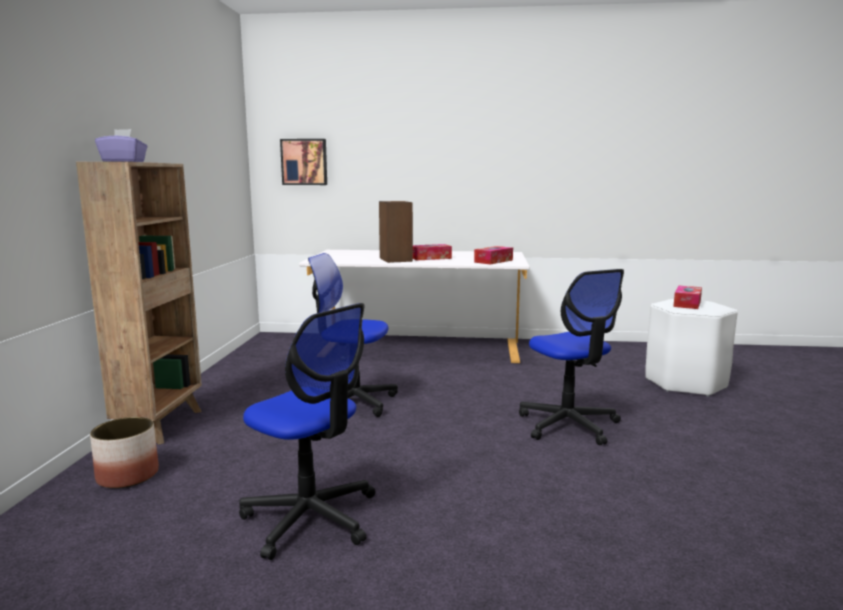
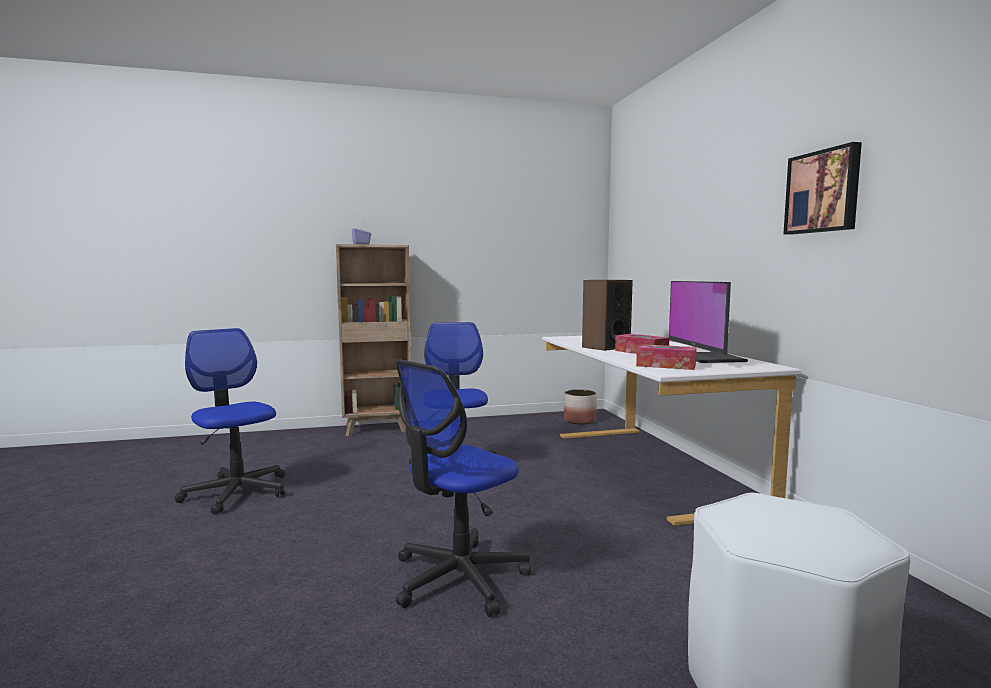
camera: 70 degrees right, 5 degrees down
(127, 475) = (300, 440): planter -> planter (580, 420)
(304, 162) = (633, 240): picture -> picture (823, 192)
(311, 518) = (237, 492): office chair -> office chair turned 120 degrees clockwise
(473, 254) = (708, 358): none -> monitor
(687, 304) = (794, 519): tissue box -> none

